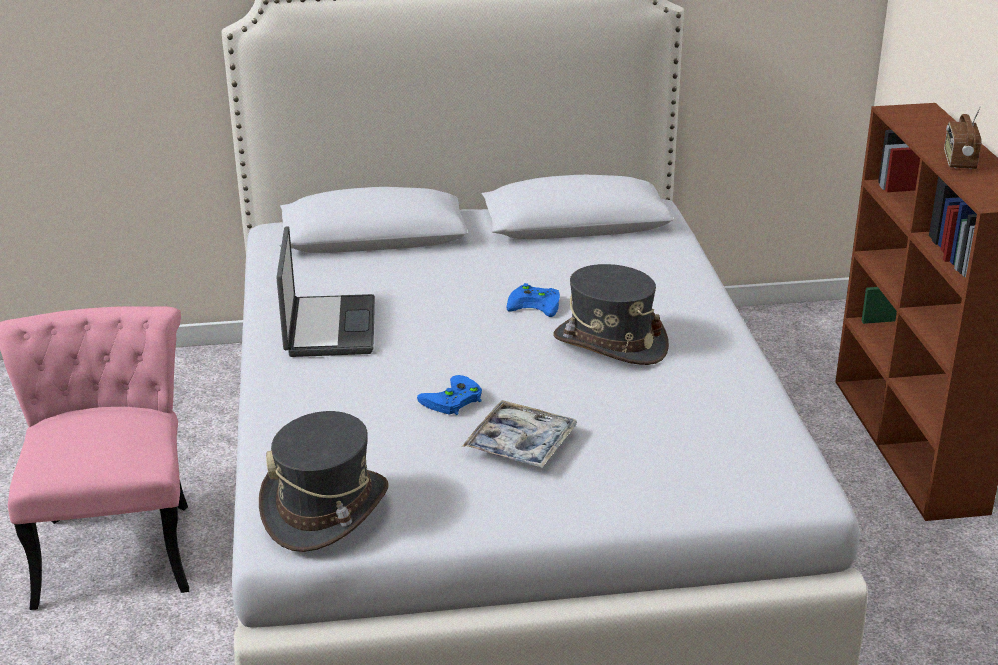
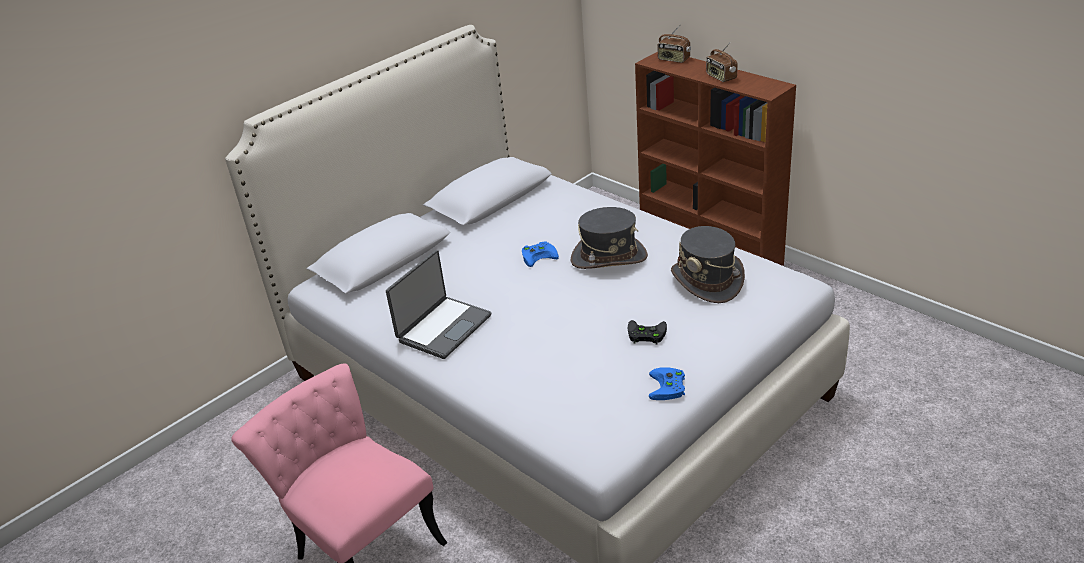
camera: 35 degrees left, 5 degrees up
(325, 509) = (602, 426): grey hat -> grey hat (707, 281)
(328, 328) = (443, 328): laptop -> laptop turned 75 degrees clockwise
(452, 401) = (578, 331): blue game controller -> blue game controller (668, 387)
(520, 444) = (645, 334): tray -> black game controller
(930, 119) = (673, 59): none -> radio

